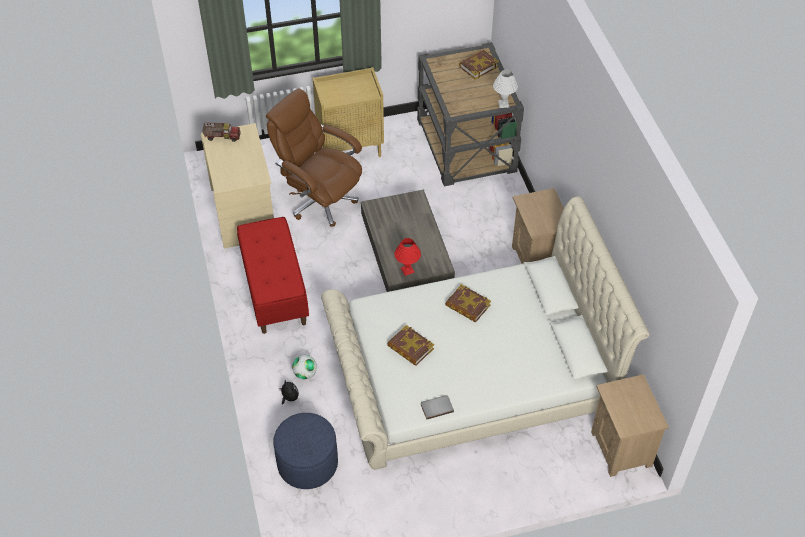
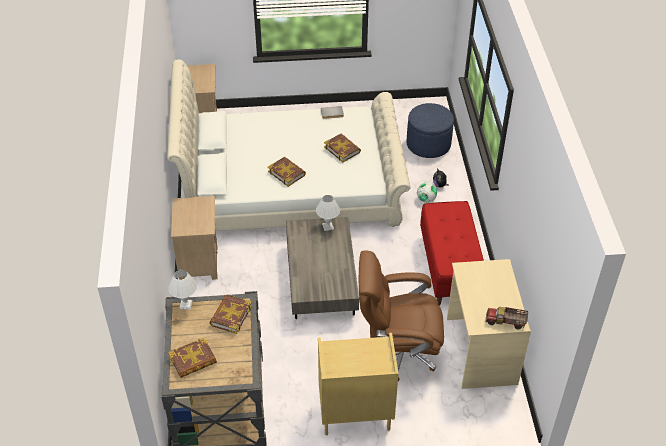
camera: 170 degrees left, 5 degrees down
(320, 201) = (398, 353): brown office chair -> brown office chair turned 135 degrees clockwise
(407, 270) = (327, 227): red table lamp -> white table lamp
(461, 100) = (230, 316): none -> book

